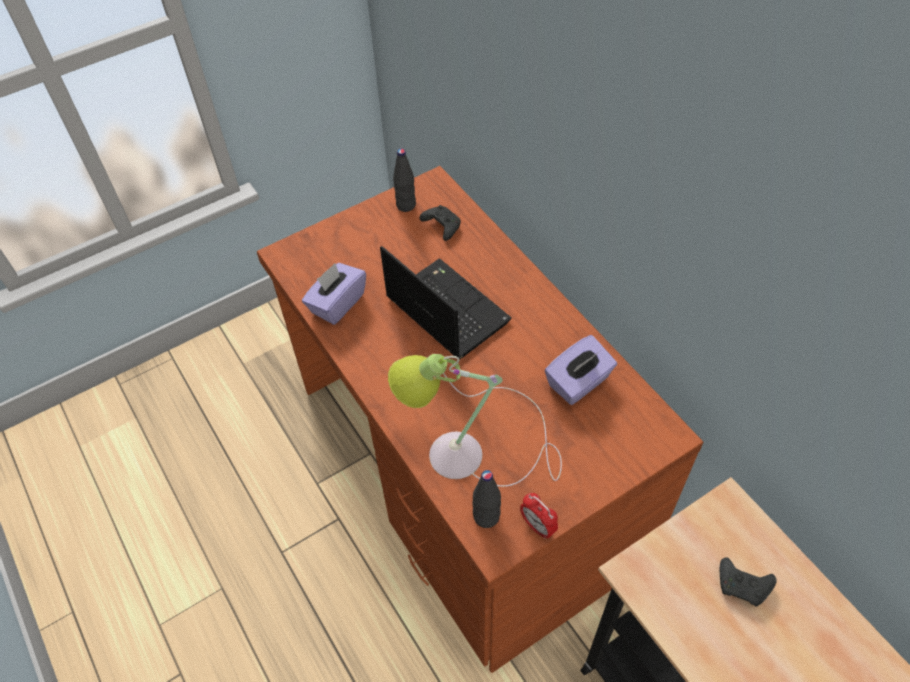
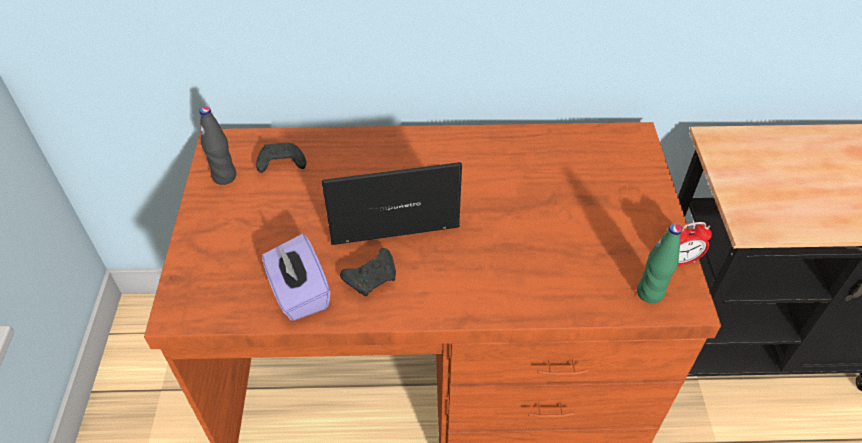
camera: 60 degrees left, 5 degrees down
(475, 445) = (564, 263): table lamp -> none
(486, 517) = (650, 293): black bottle -> green bottle
(579, 383) = (546, 161): purple tissue box -> none
(743, 586) = (791, 169): black game controller -> black game controller (372, 277)

